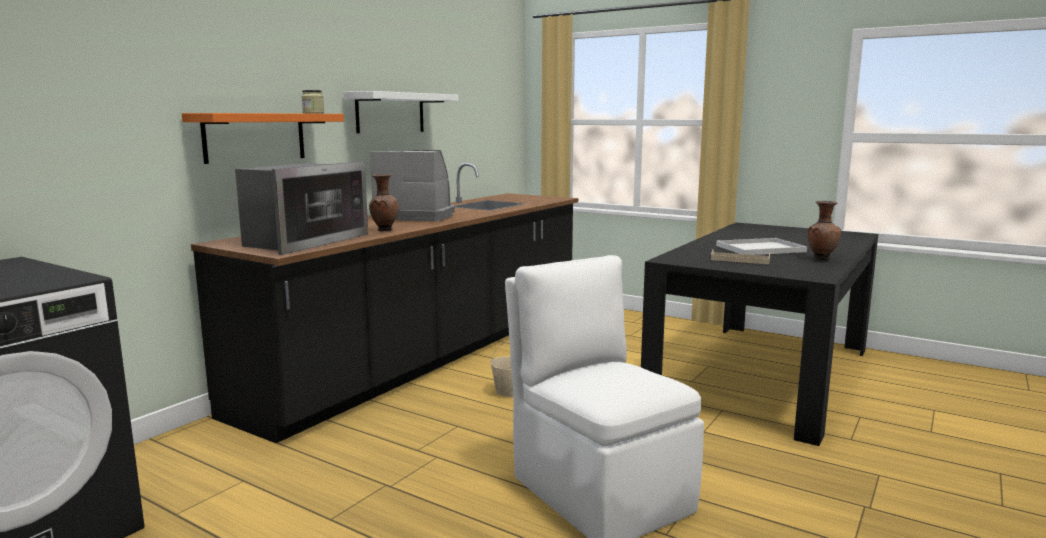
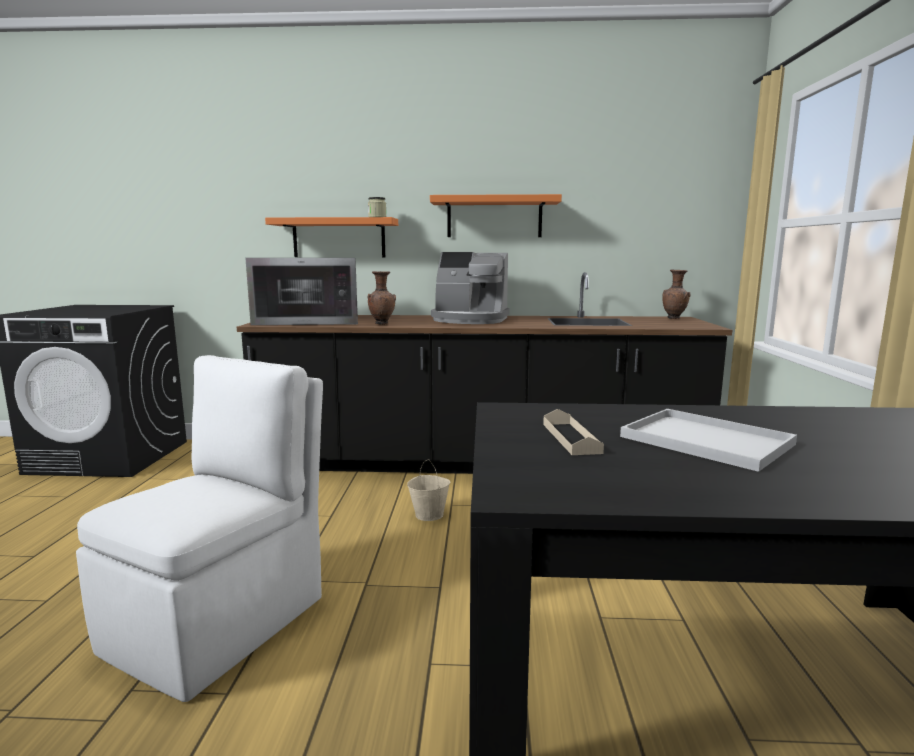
camera: 60 degrees right, 0 degrees up
(390, 113) = (494, 217): white shelf -> orange shelf
(415, 216) = (470, 320): coffee machine -> coffee machine turned 120 degrees clockwise
(821, 259) = (708, 486): brown vase -> brown vase (674, 318)

